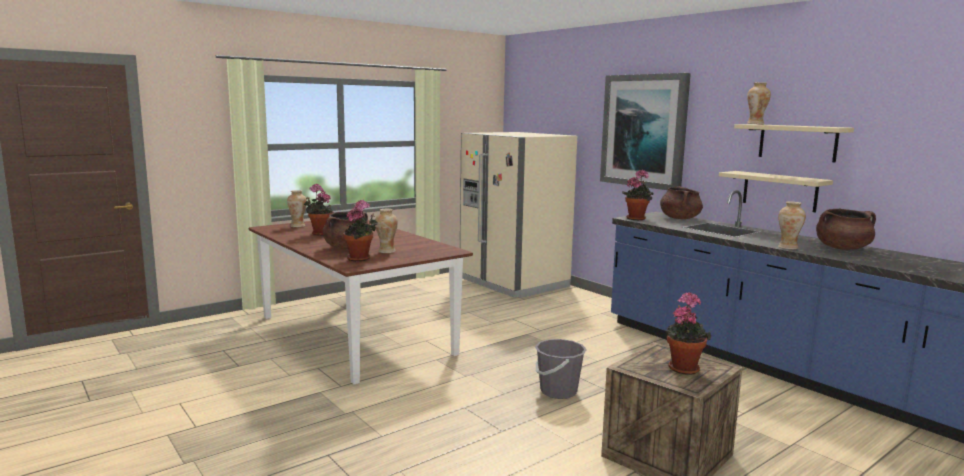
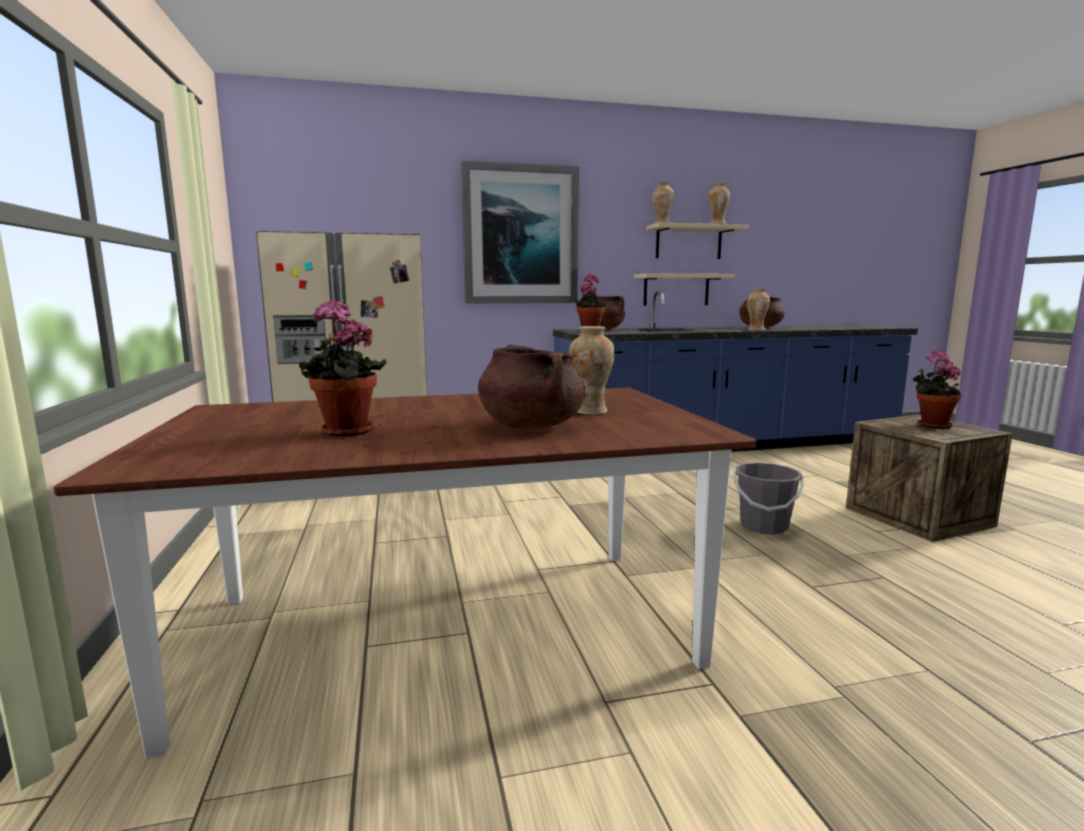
camera: 65 degrees left, 0 degrees up
(297, 226) = (197, 442): vase -> vase (717, 225)
(361, 259) = (643, 425): potted plant -> none

